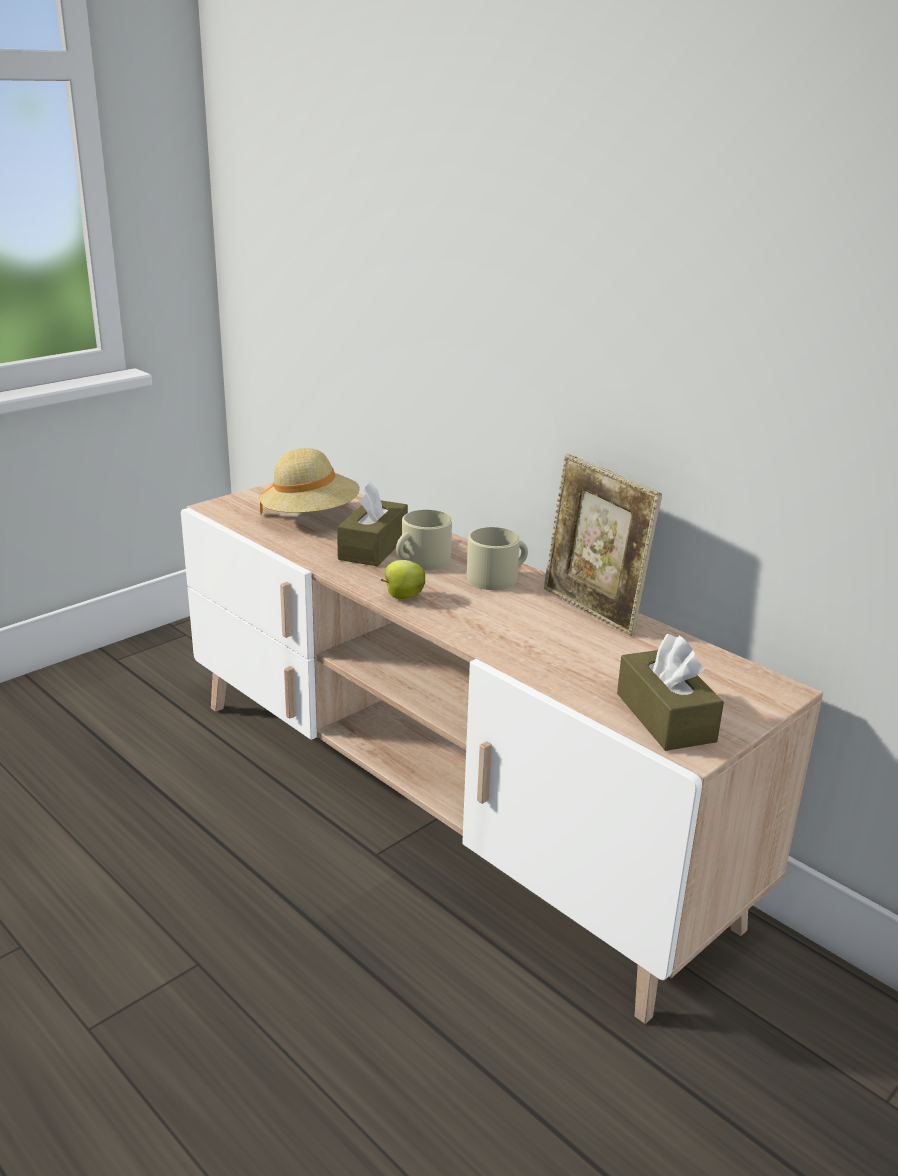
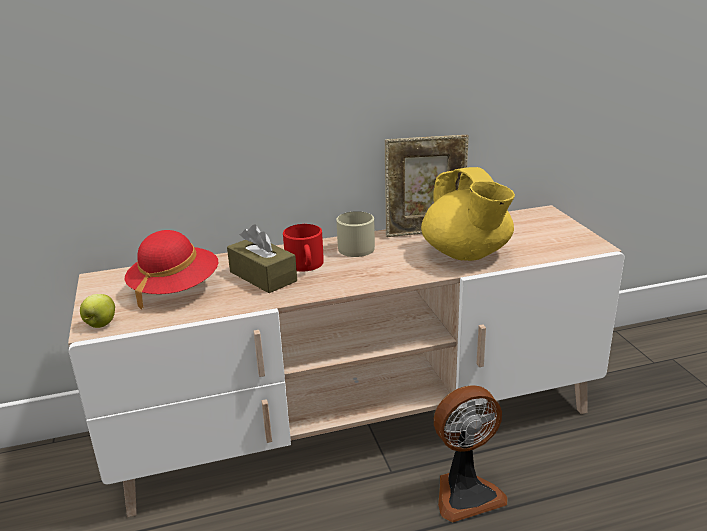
camera: 60 degrees left, 0 degrees up
(310, 517) = (175, 289): beige hat -> red hat
(377, 928) = (465, 493): none -> fan
(402, 597) = (354, 282): apple -> apple (100, 325)
(421, 561) = (305, 265): beige mug -> red mug
(548, 651) = (467, 254): none -> yellow teapot
(665, 717) = (560, 243): brown tissue box -> none

